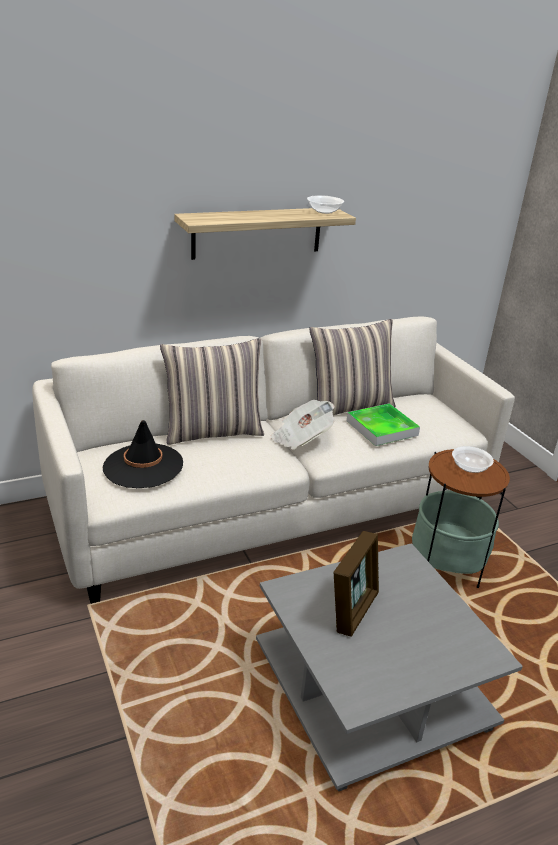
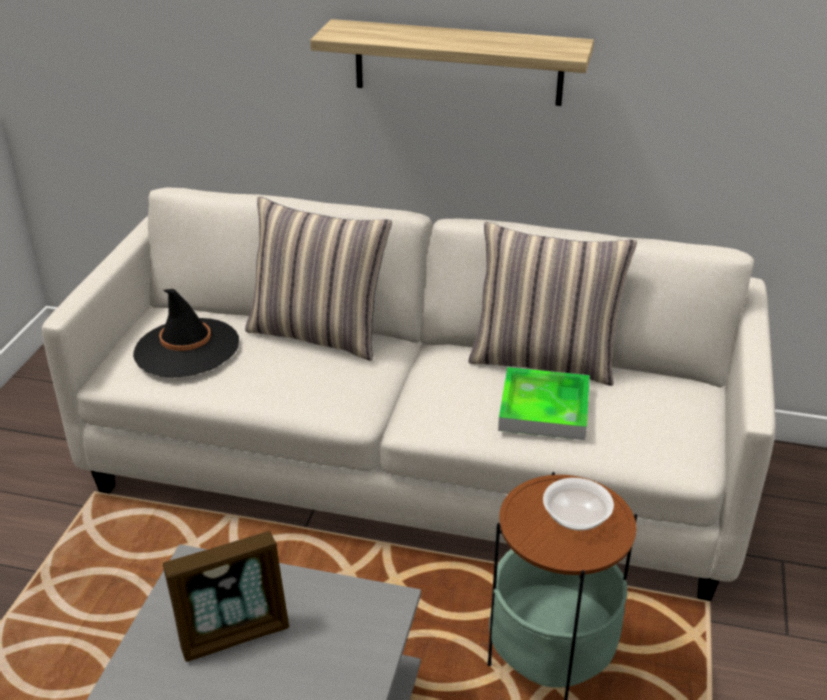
camera: 40 degrees right, 5 degrees up
(301, 438) = (418, 382): newspaper -> none
(324, 211) = (555, 44): bowl -> none

